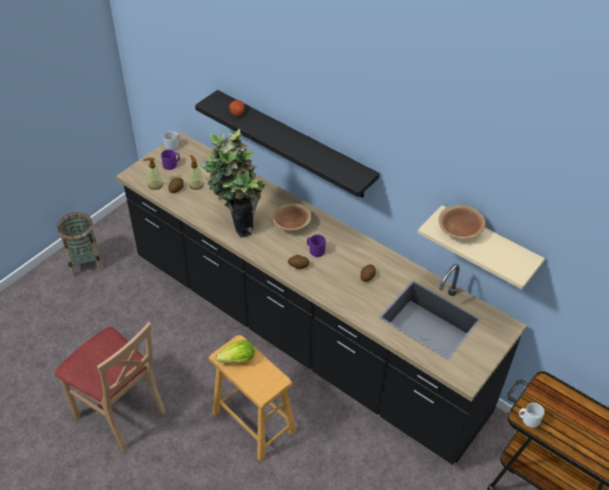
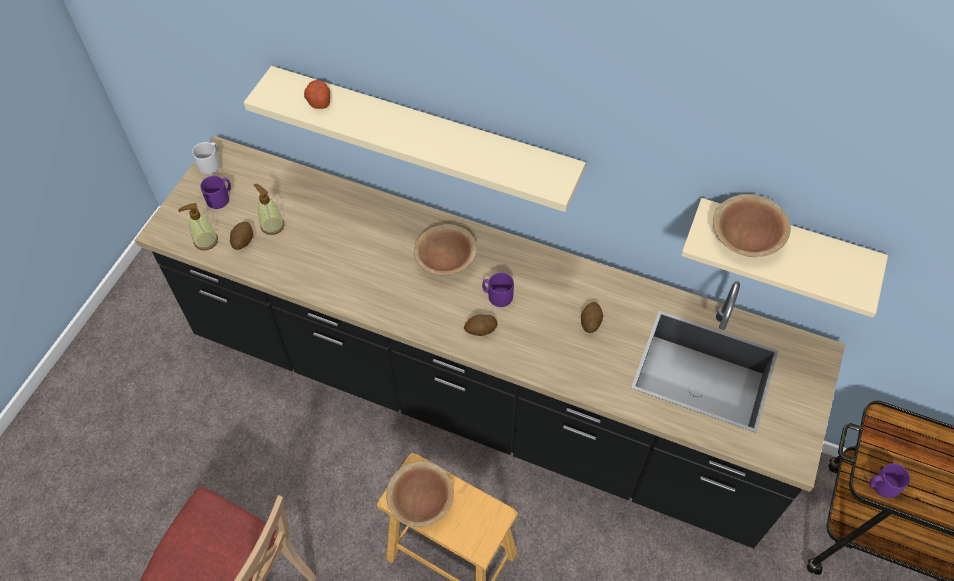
camera: 15 degrees left, 10 degrees up
(85, 262) = (112, 362): basket -> none
(235, 360) = (421, 500): lettuce -> brown bowl
(237, 222) = (360, 276): potted plant -> none
(294, 144) = (424, 135): black shelf -> beige shelf
(528, 419) = (882, 486): white mug -> purple mug

